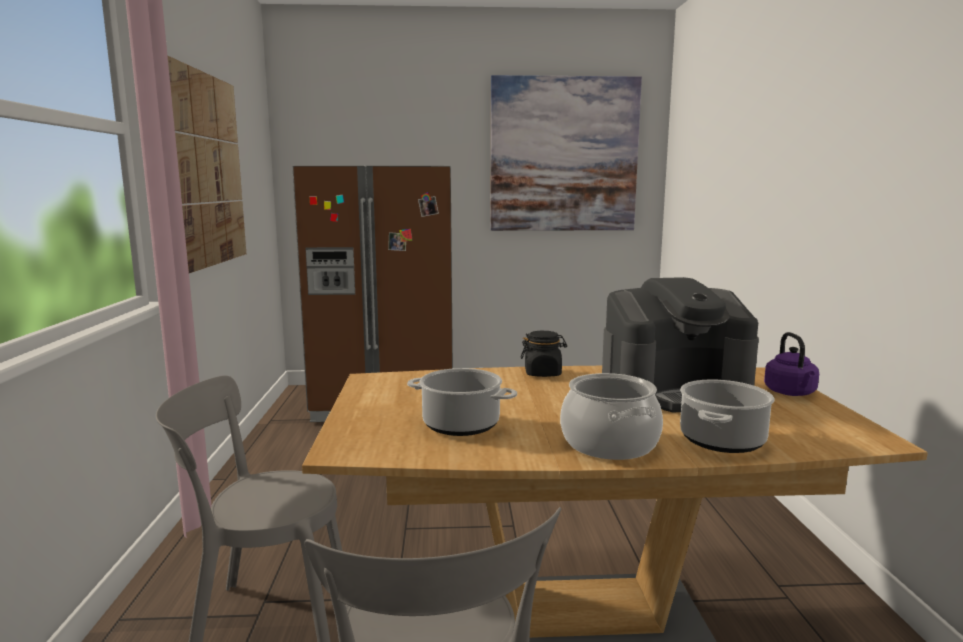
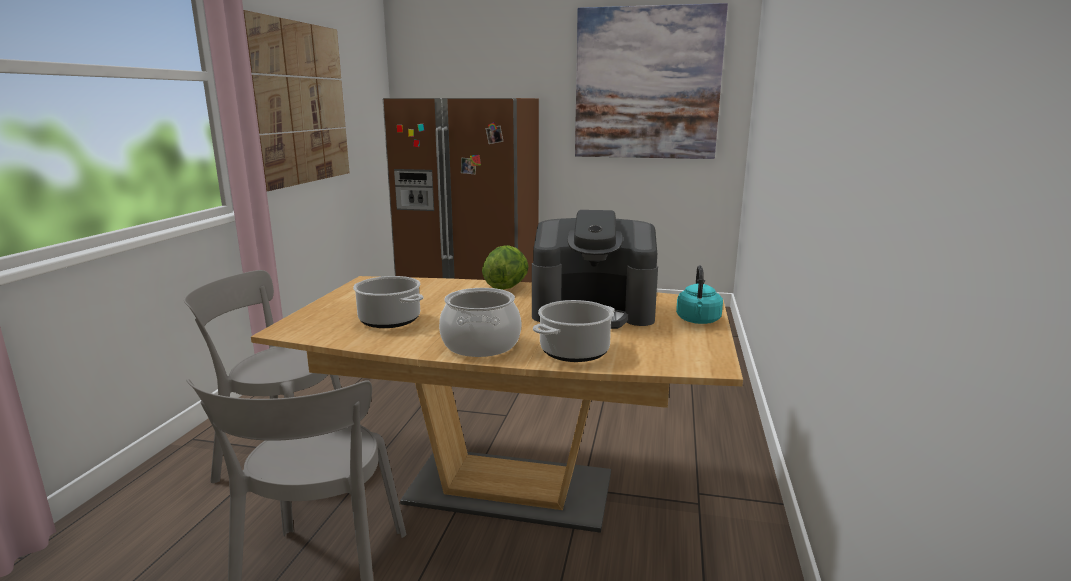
camera: 15 degrees right, 5 degrees up
(543, 373) = (506, 287): black jar -> lettuce
(791, 393) = (698, 321): purple kettle -> turquoise kettle

